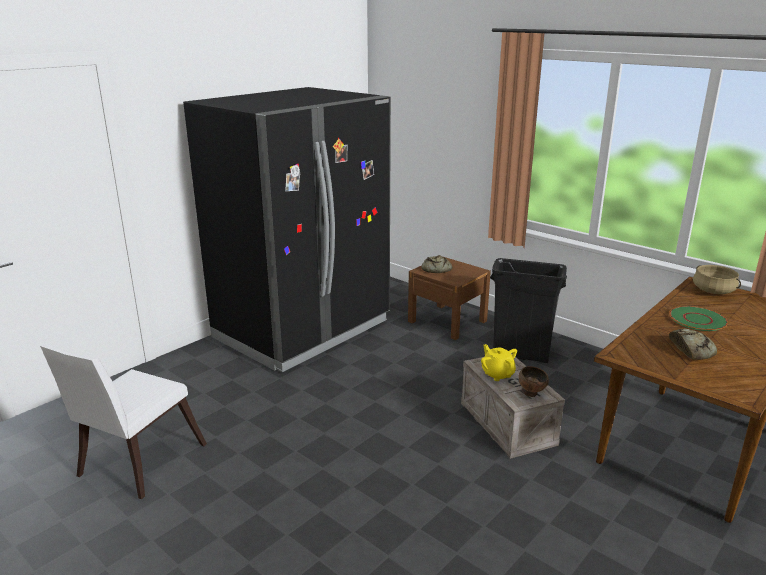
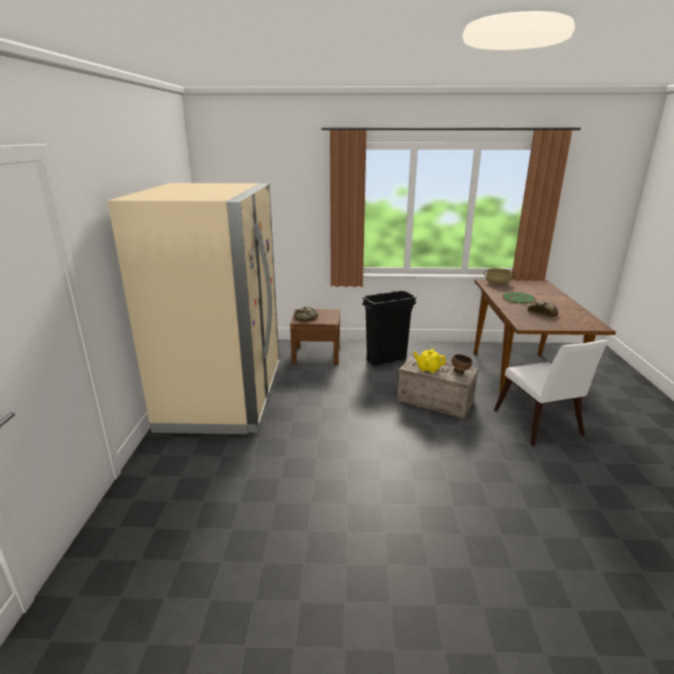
camera: 40 degrees left, 0 degrees up
(136, 464) = (241, 560): white chair -> white chair (539, 426)
(303, 329) = (223, 397): black fridge -> beige fridge

